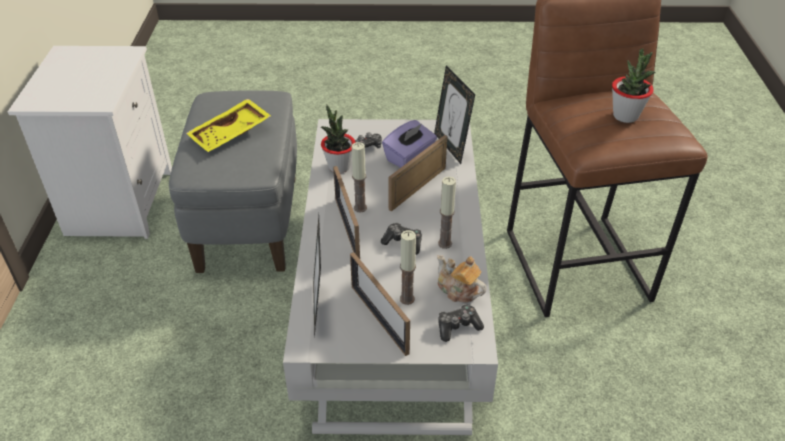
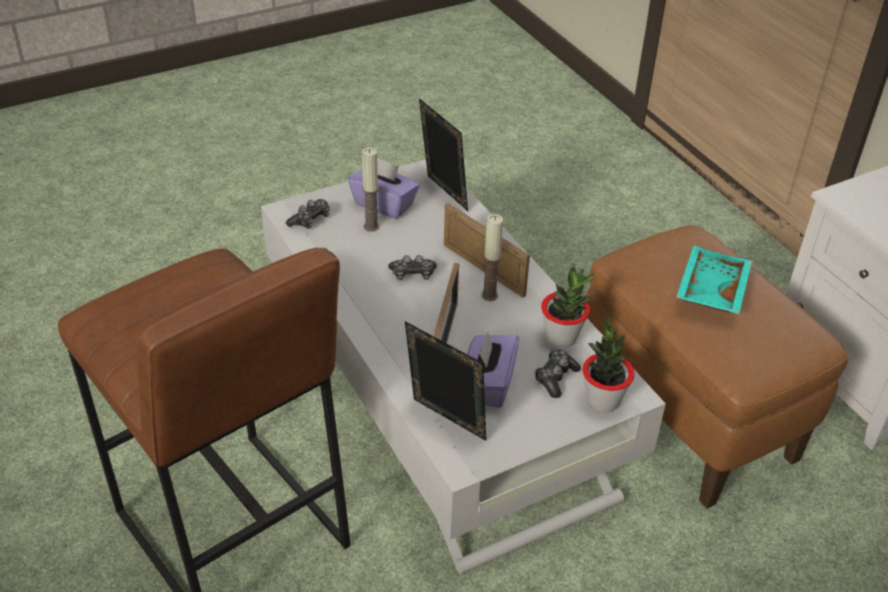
camera: 150 degrees right, 0 degrees up
(231, 134) = (709, 290): yellow tray -> turquoise tray
(249, 222) = (687, 417): grey ottoman -> brown ottoman
(379, 319) = (384, 204): picture frame -> purple tissue box
(445, 243) = (368, 288): candle -> none
(458, 290) = (327, 248): teapot -> none
(625, 116) = (174, 306): potted plant -> potted plant (602, 401)

